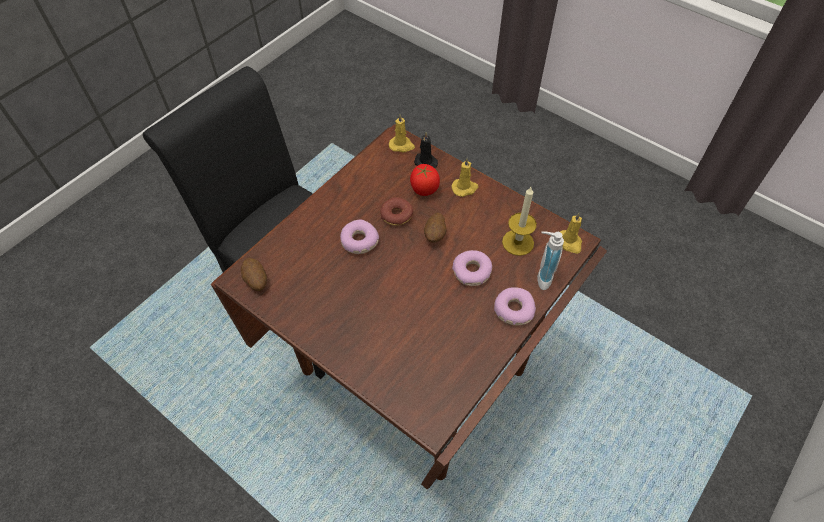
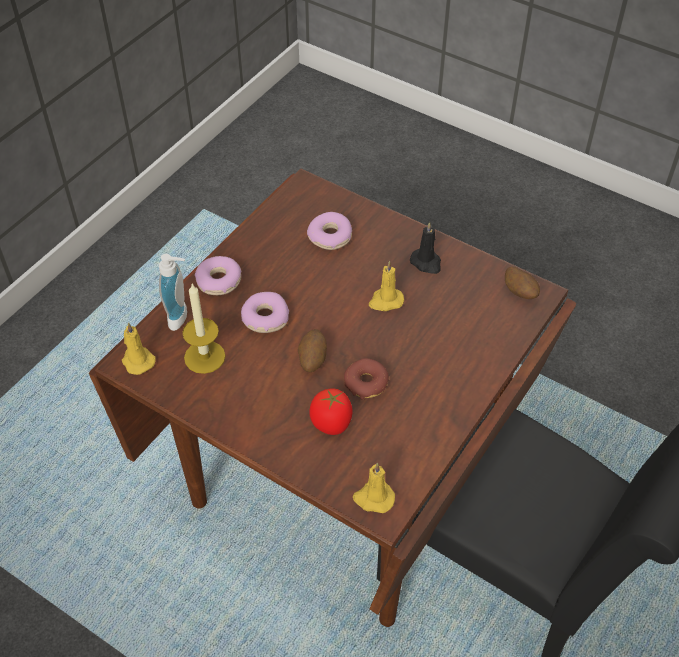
camera: 175 degrees right, 5 degrees down
(359, 241) = (409, 345): donut -> donut (330, 237)
(424, 162) = (334, 469): black candle -> black candle (426, 263)
(465, 188) = (272, 429): yellow candle -> yellow candle (385, 301)

